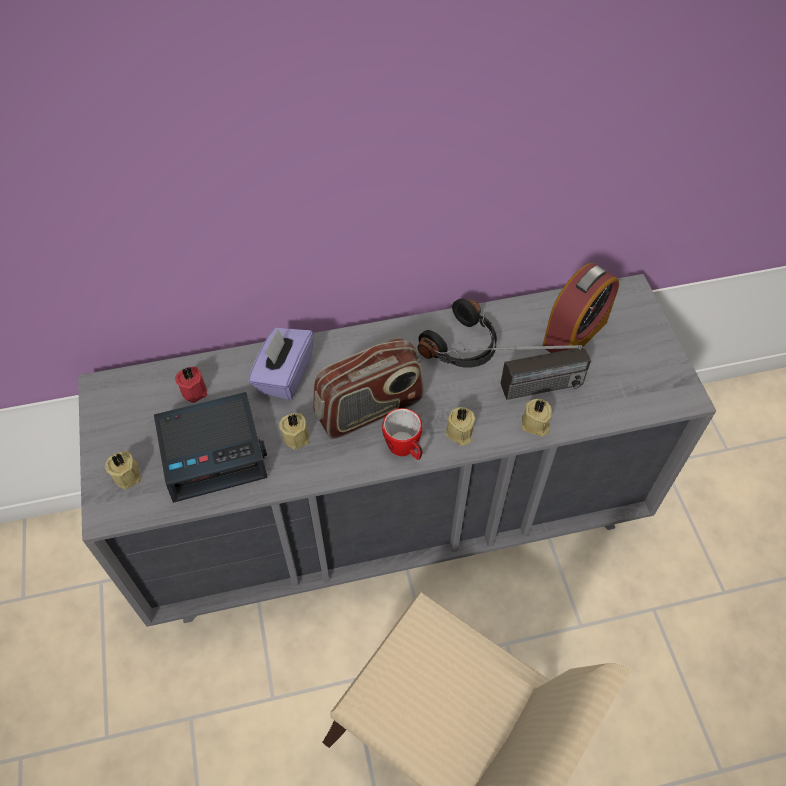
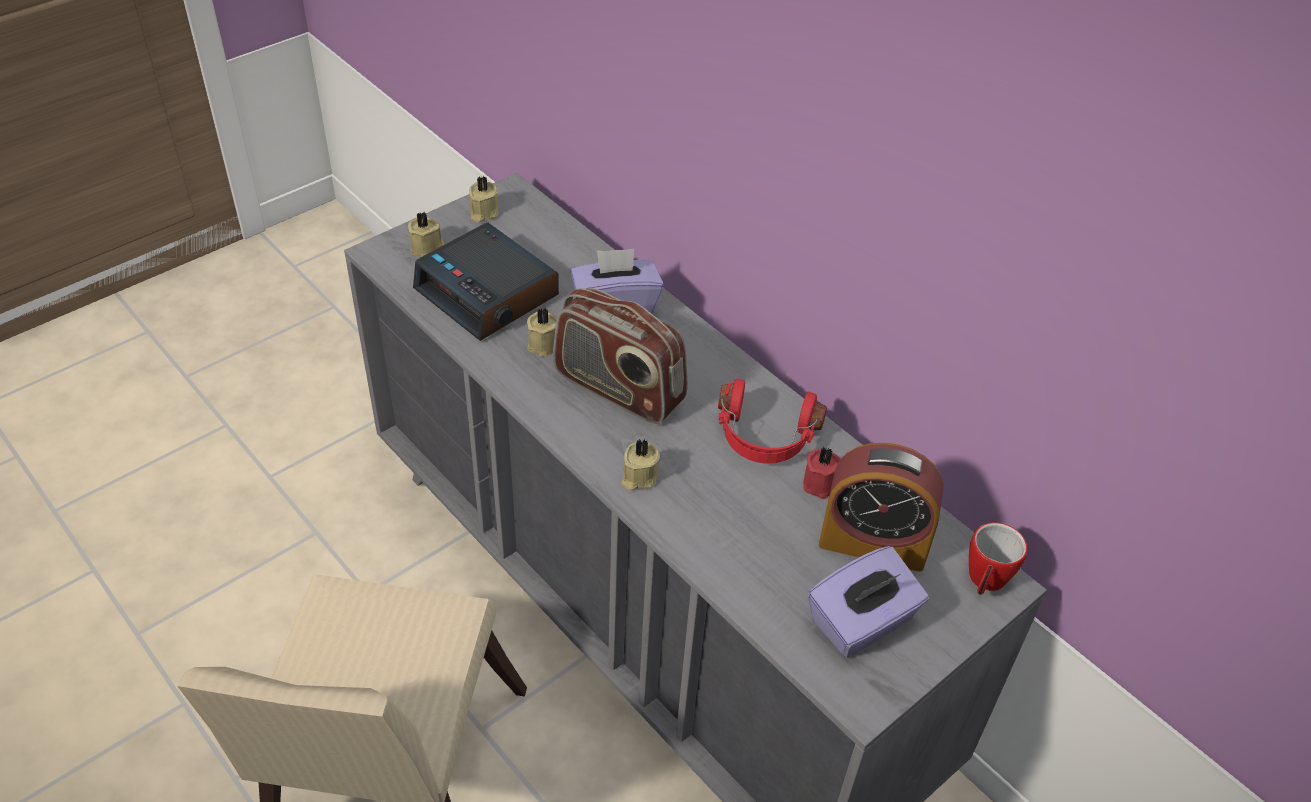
camera: 60 degrees right, 10 degrees down
(195, 390) = (552, 251): red candle -> red candle (822, 484)
(405, 449) = (585, 437): mug -> mug (985, 582)
(462, 347) = (765, 437): black headphones -> red headphones
(521, 390) = (741, 515): radio -> none
(535, 425) = (698, 545): beige candle -> beige candle (482, 212)
(632, 369) = (862, 623): none -> purple tissue box

